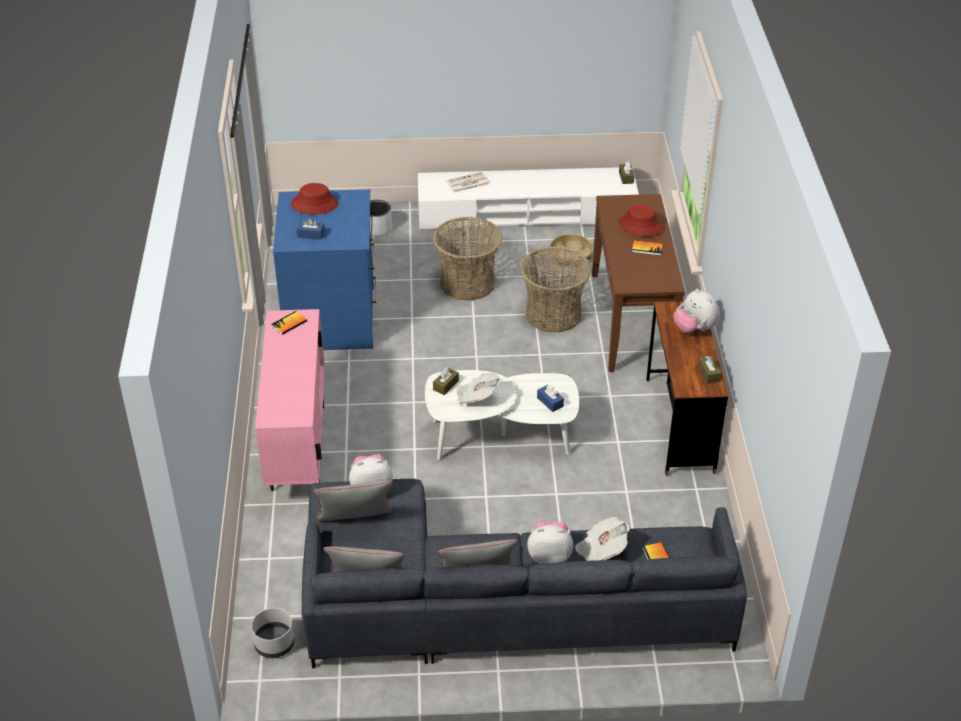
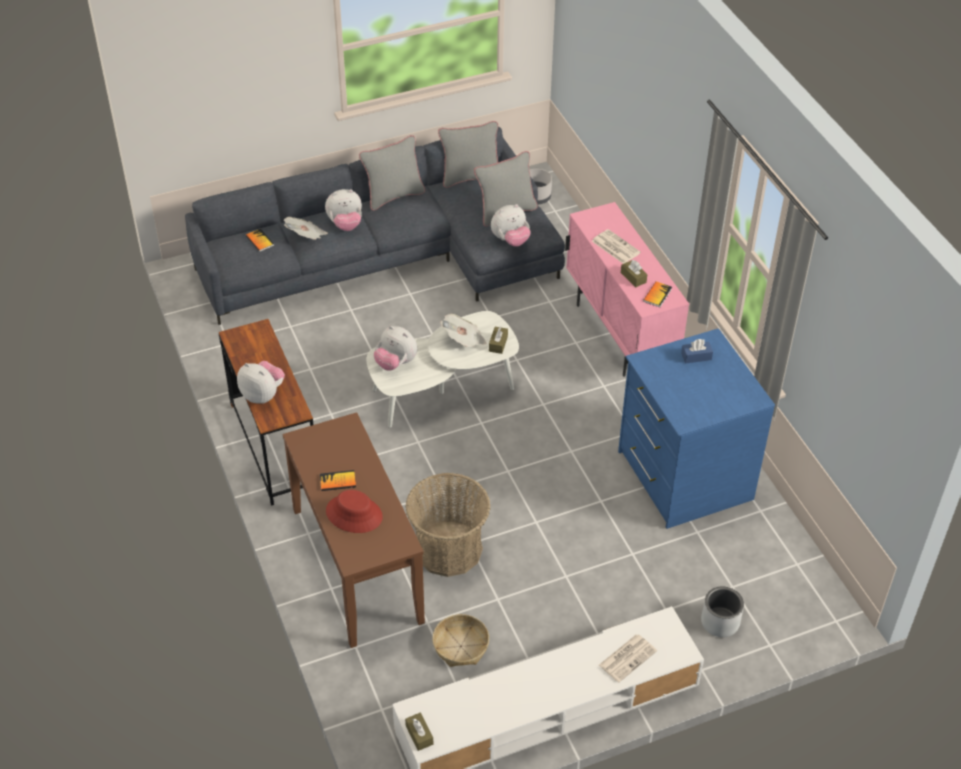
camera: 160 degrees right, 5 degrees up
(293, 378) = (615, 247): none -> newspaper
(314, 204) = (722, 397): red hat -> none
(467, 283) = (565, 567): basket -> none
(550, 402) = (396, 363): blue tissue box -> plush toy
(709, 374) = (240, 349): brown tissue box -> brown tissue box (633, 277)

